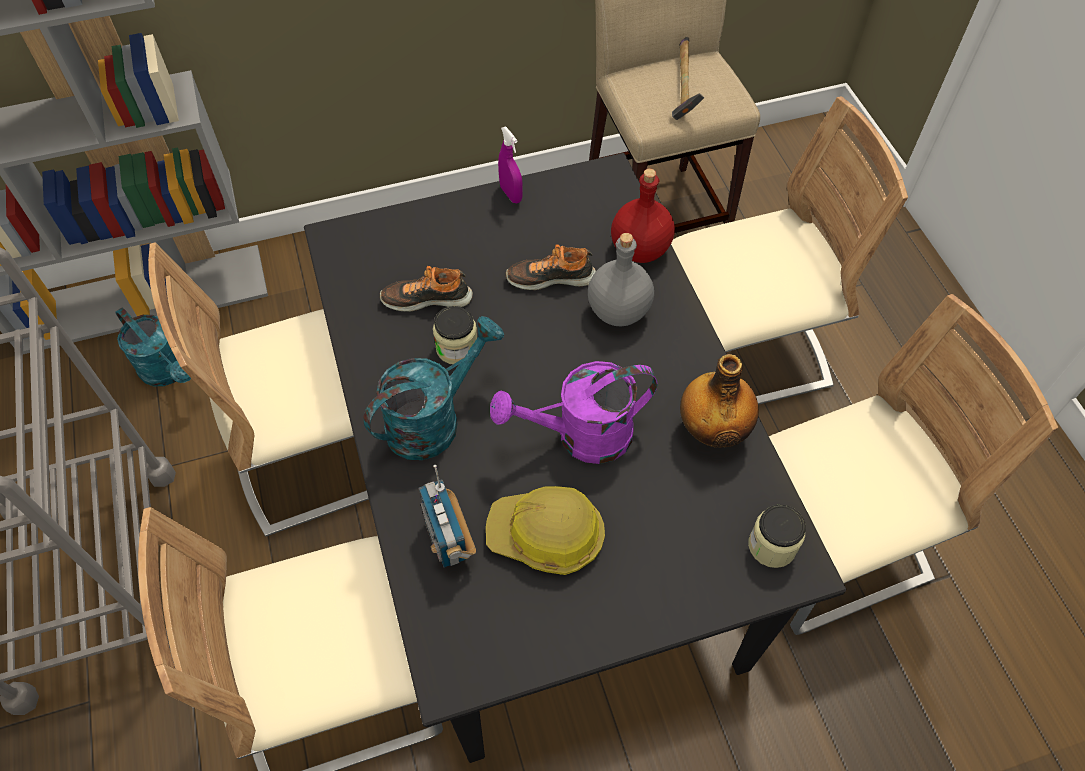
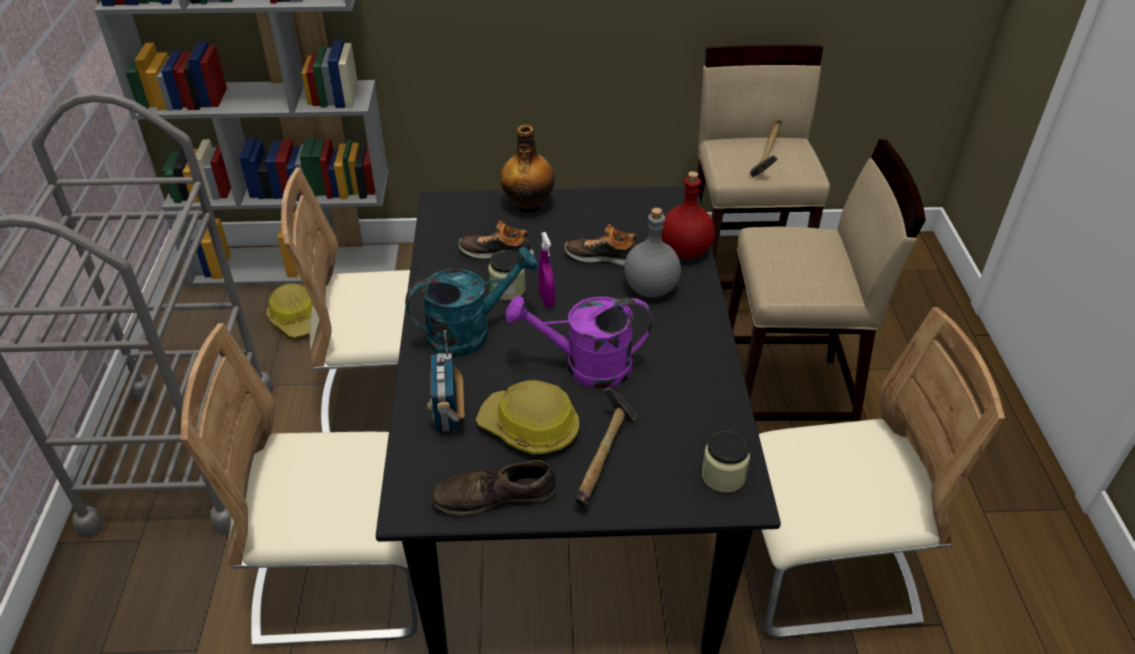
camera: 15 degrees right, 15 degrees down
(169, 371) = (296, 319): turquoise watering can -> hard hat
(511, 194) = (591, 198): purple spray bottle -> purple spray bottle (546, 299)
(537, 636) = (494, 496): none -> brown shoe
(640, 554) = (604, 458): none -> hammer
(713, 430) = (701, 384): bottle -> bottle (528, 204)
(740, 353) = (786, 399): beige chair -> beige stool

